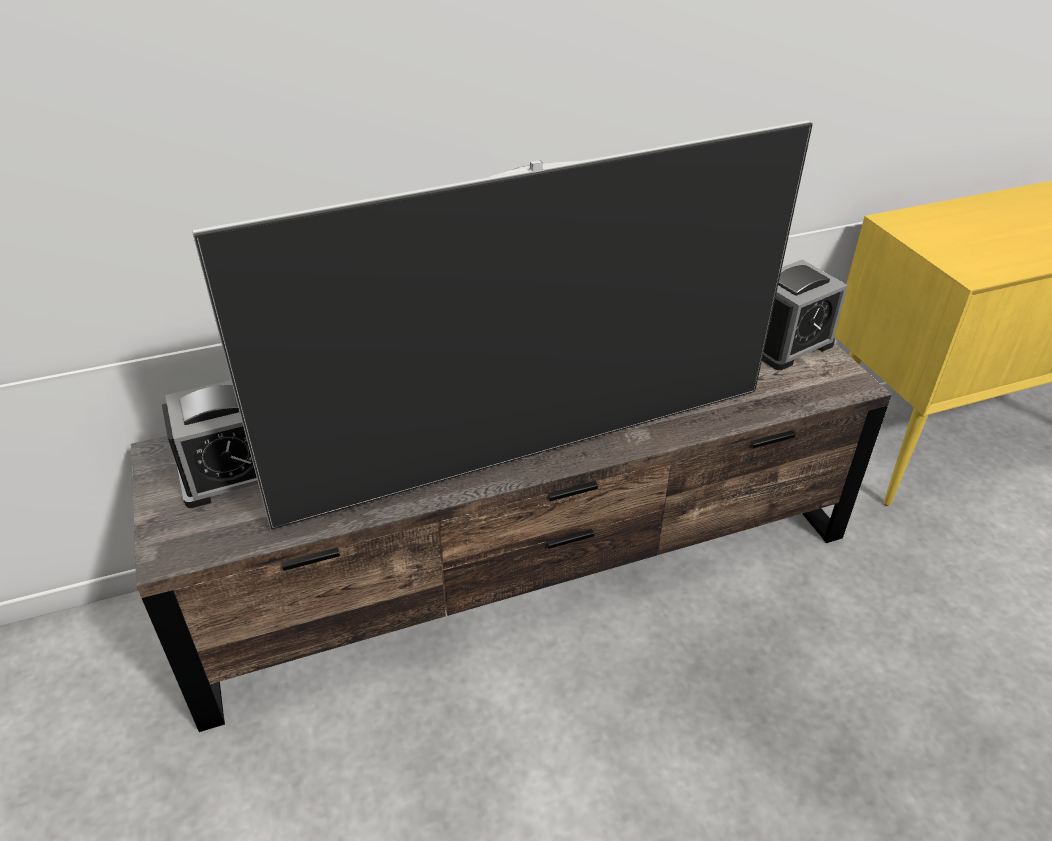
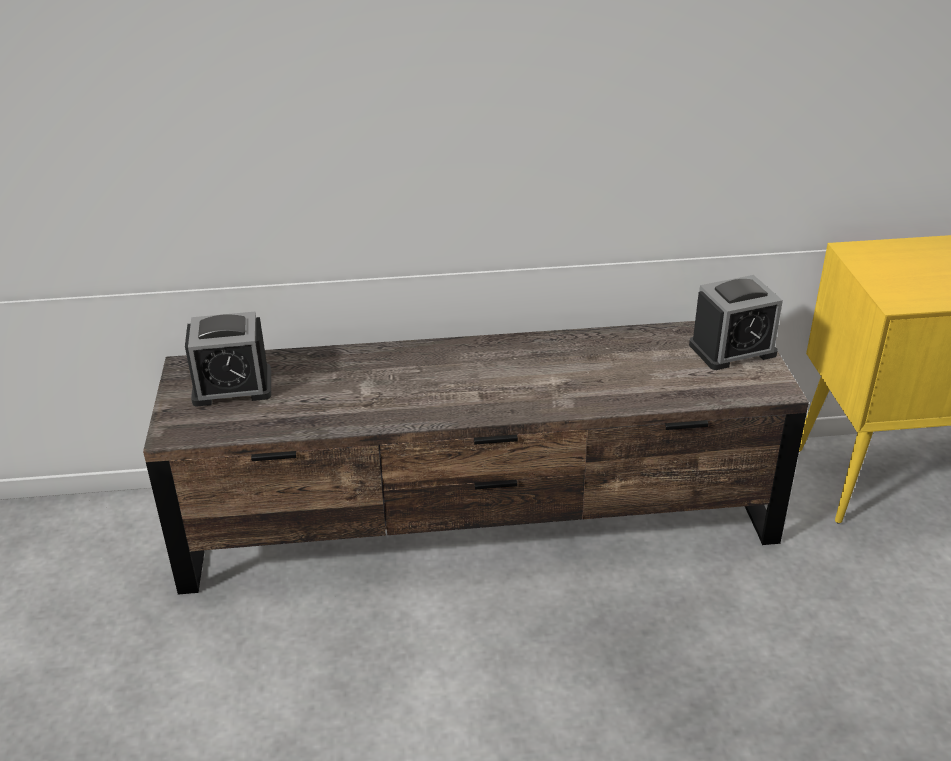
camera: 15 degrees right, 5 degrees down
(531, 452) = (469, 404): television -> none

